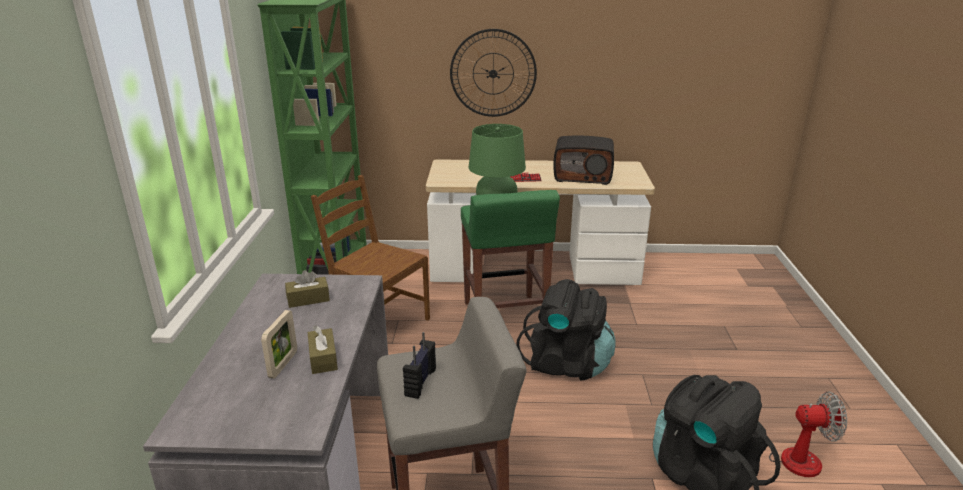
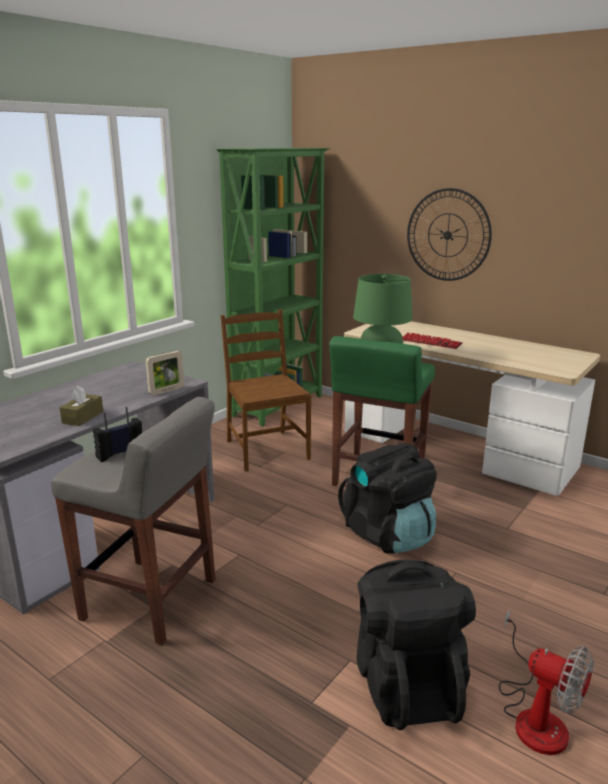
camera: 35 degrees right, 5 degrees down
(283, 364) = (56, 413): picture frame -> picture frame (167, 391)
(308, 299) = (134, 382): brown tissue box -> none
(583, 176) = (509, 353): radio -> none

